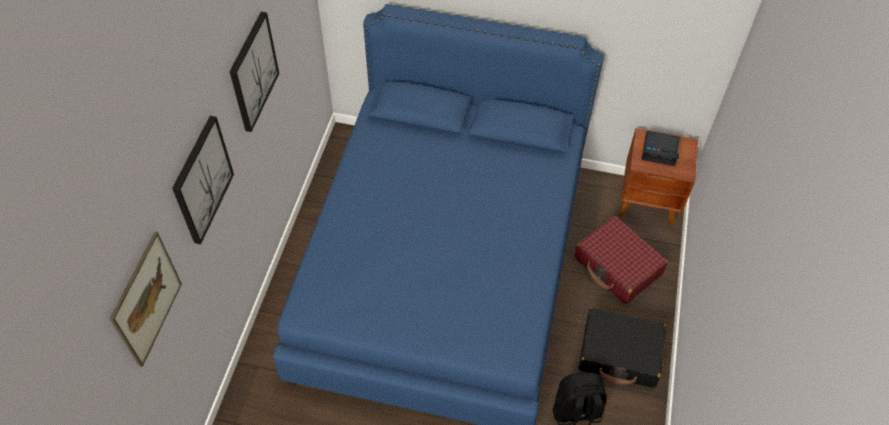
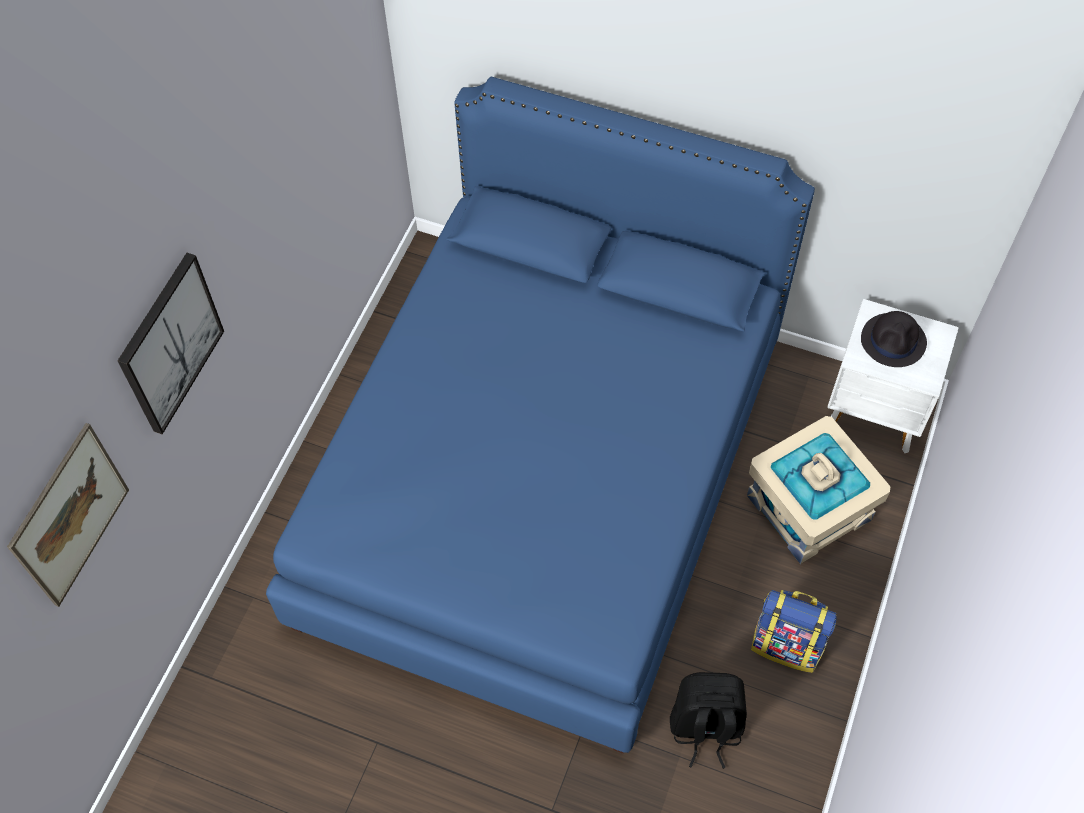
camera: 10 degrees right, 5 degrees up
(253, 72) = (266, 180): picture -> none
(618, 266) = (809, 507): red suitcase -> beige storage box
(620, 354) = (787, 644): black suitcase -> backpack
(648, 203) = (876, 412): brown nightstand -> white nightstand
(660, 151) = (893, 340): alarm clock -> black hat

